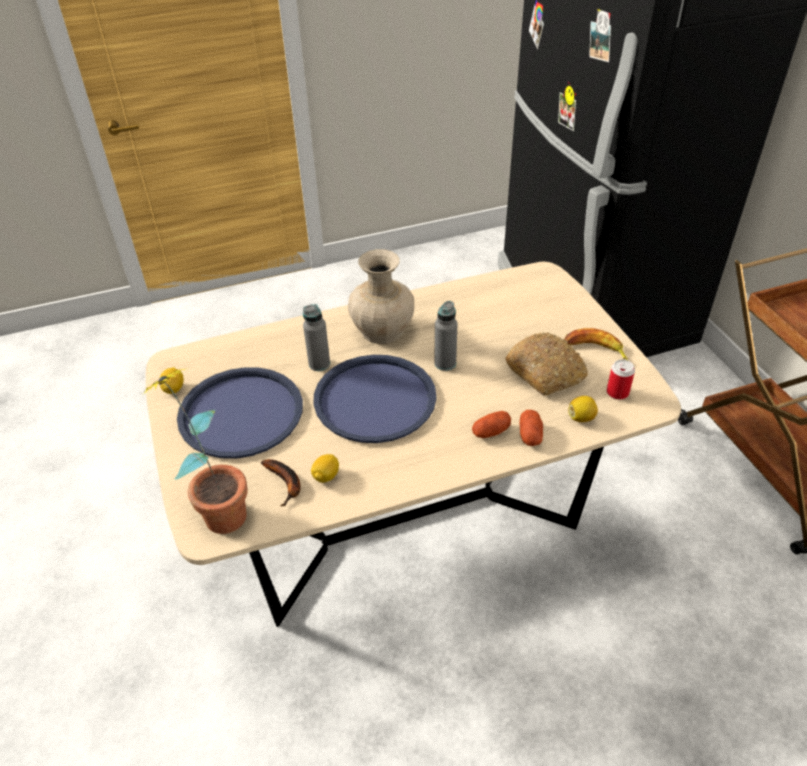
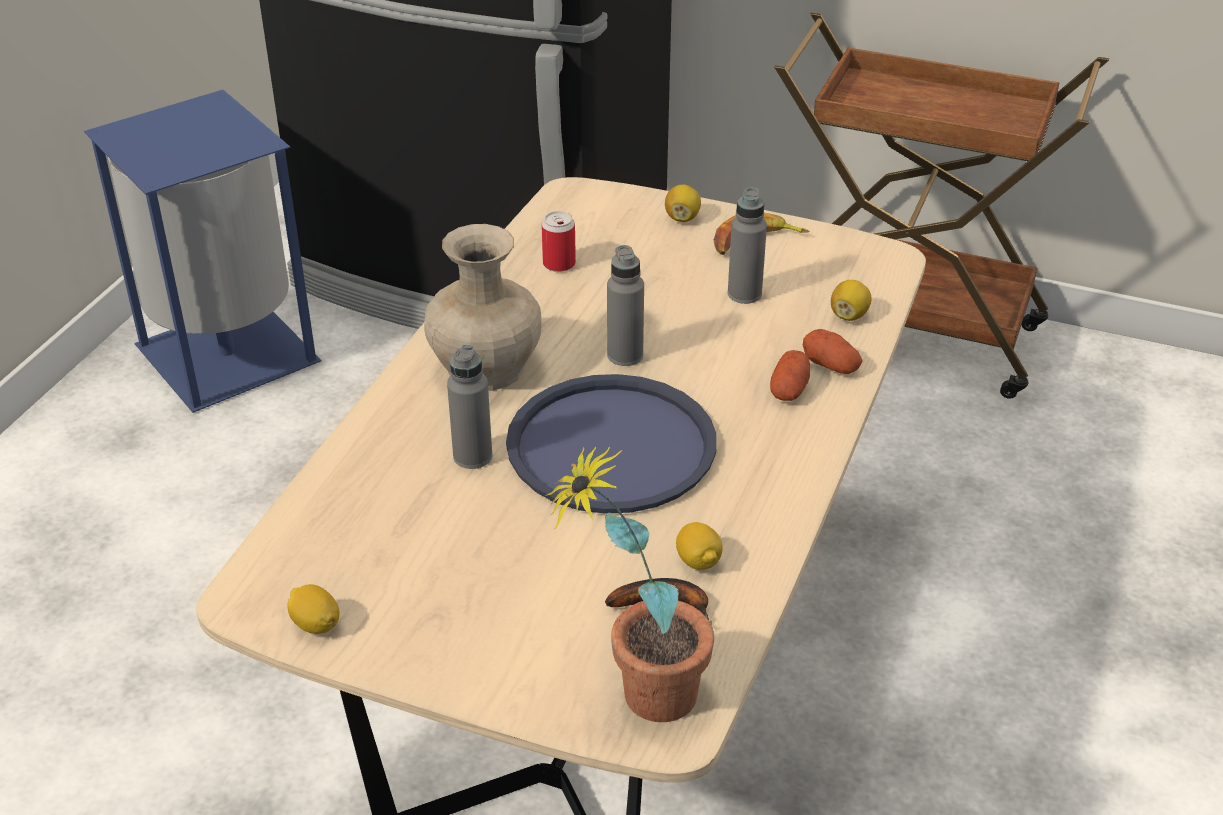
camera: 50 degrees left, 5 degrees down
(241, 413) = (470, 580): blue tray -> none
(437, 279) = (224, 353): none -> blue trash can
(546, 372) = (744, 294): bread -> grey bottle
(577, 315) = (682, 218): none -> lemon
(617, 392) = (842, 270): can -> can (559, 264)

